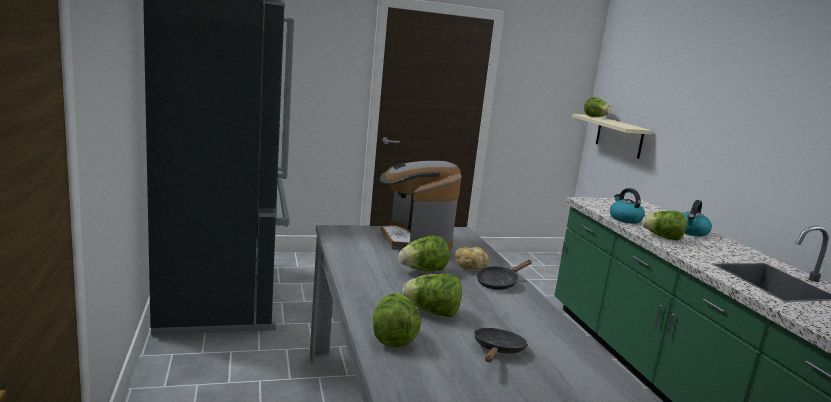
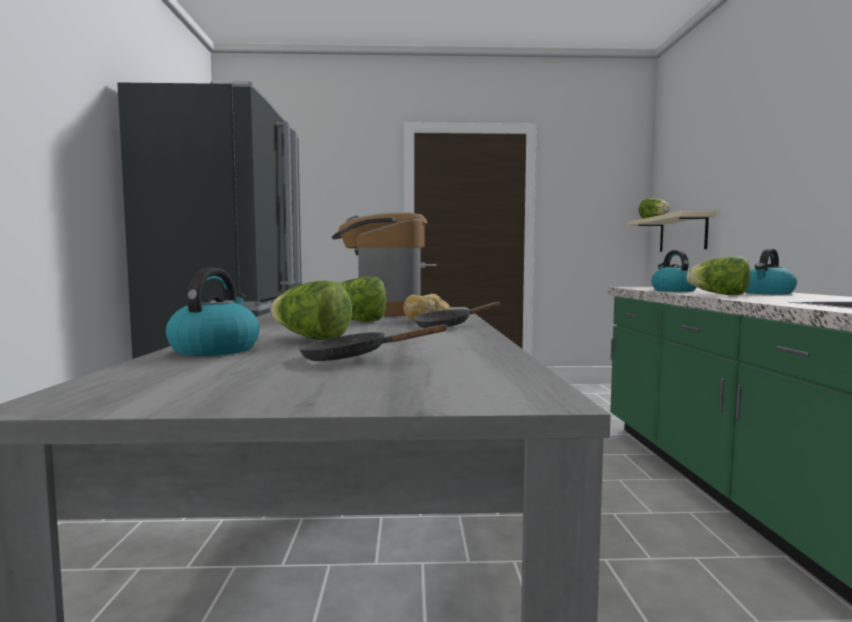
camera: 15 degrees right, 10 degrees down
(393, 337) = (215, 349): lettuce -> kettle
(497, 350) = (353, 358): black frying pan -> black frying pan turned 120 degrees counterclockwise

